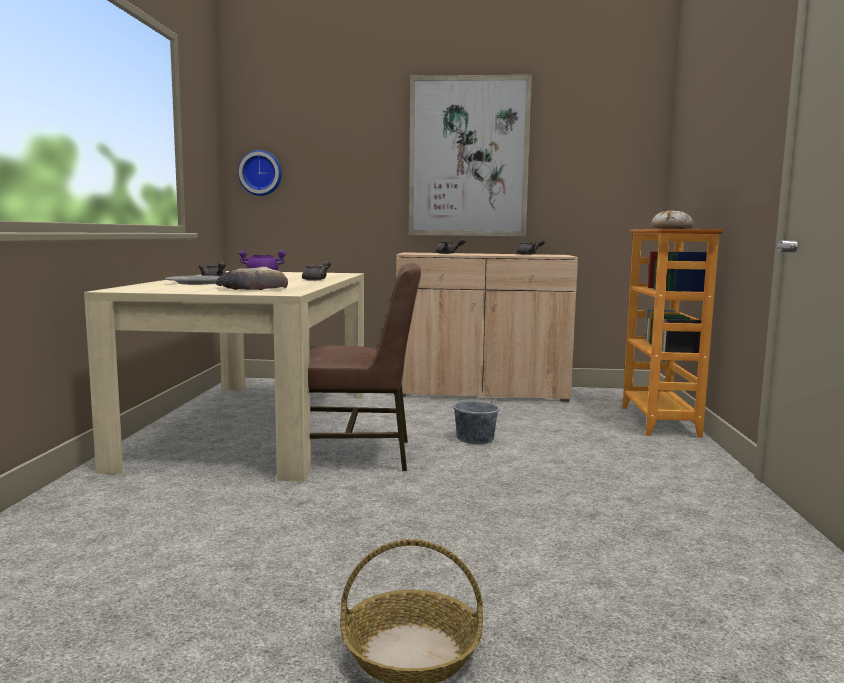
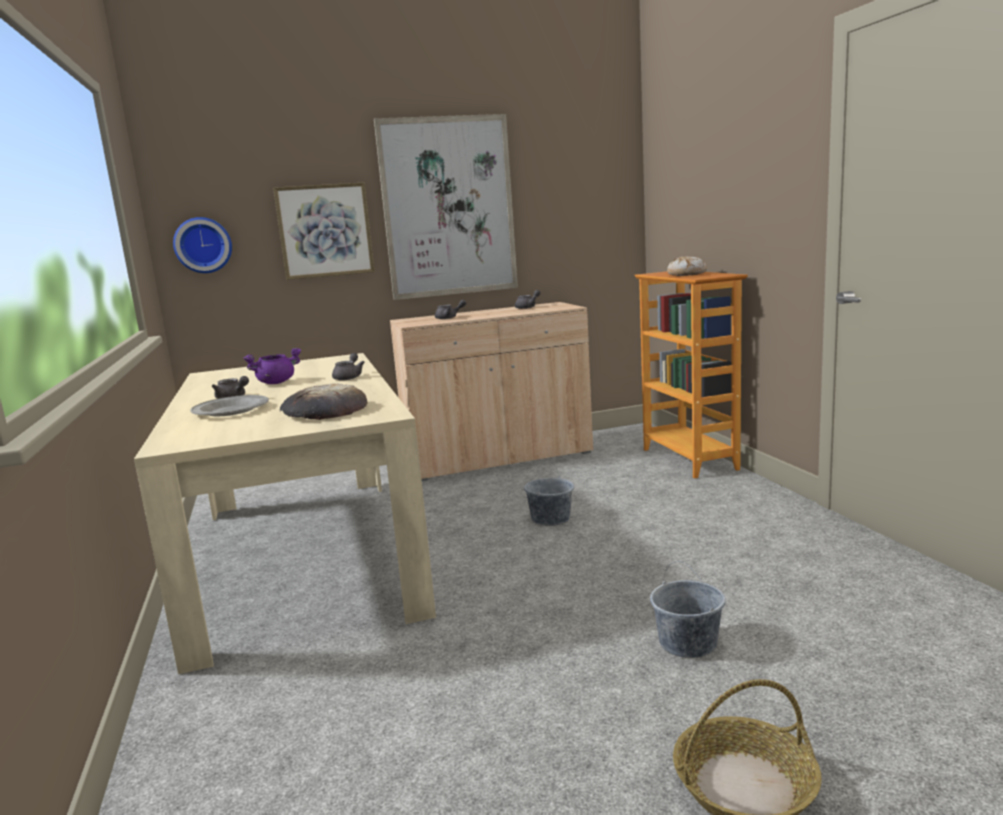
camera: 20 degrees left, 5 degrees up
(355, 455) = (454, 568): brown chair -> none
(358, 169) = (325, 231): none -> picture
(488, 546) = (688, 643): none -> grey bucket

